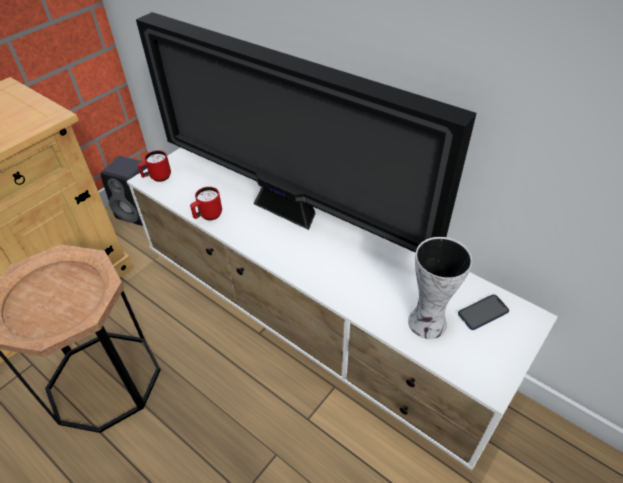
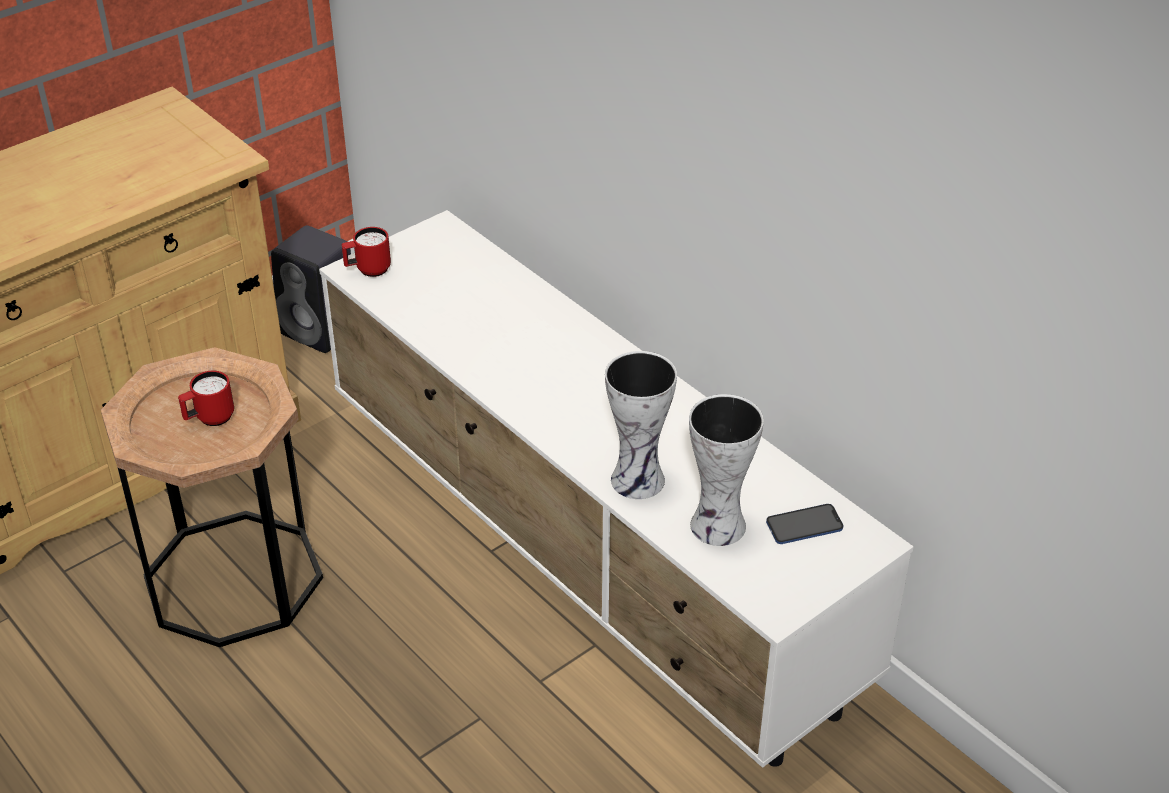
camera: 10 degrees right, 5 degrees down
(208, 216) = (436, 339): red mug -> red mug (209, 419)
(290, 213) = (562, 351): television -> none
(365, 296) = (640, 479): none -> vase

